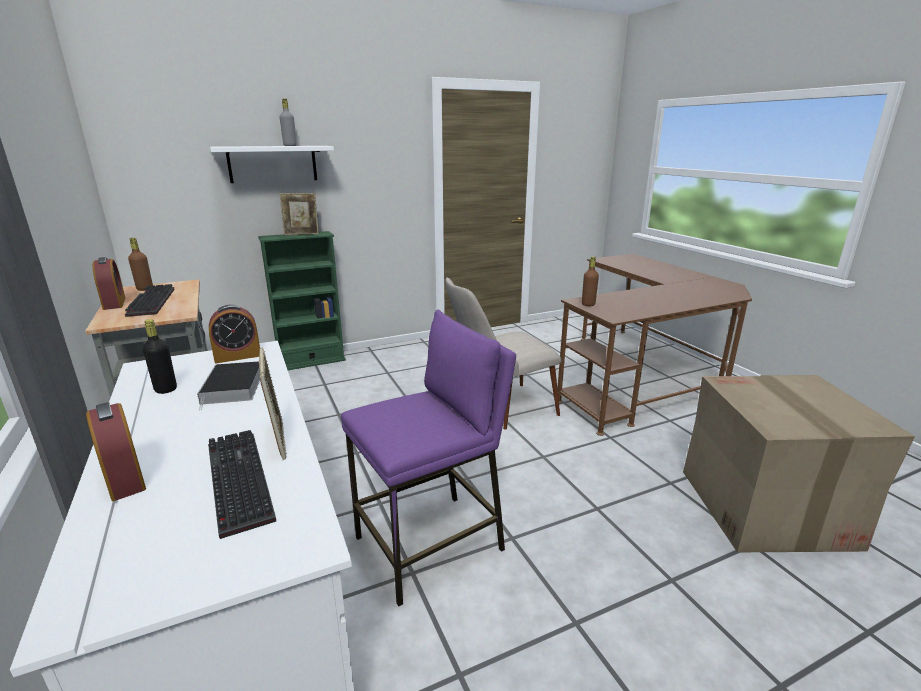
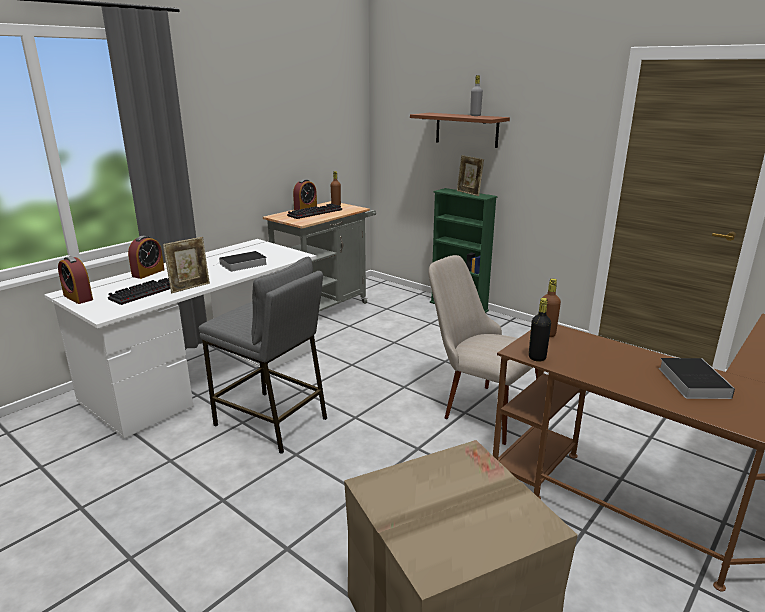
camera: 65 degrees right, 0 degrees up
(166, 389) = (232, 254): black bottle -> black bottle (537, 357)
(238, 356) = (283, 254): alarm clock -> alarm clock (78, 297)
(272, 164) = (466, 130): white shelf -> brown shelf
(431, 544) = (271, 422): purple stool -> grey stool
(676, 292) = (691, 381): none -> book

